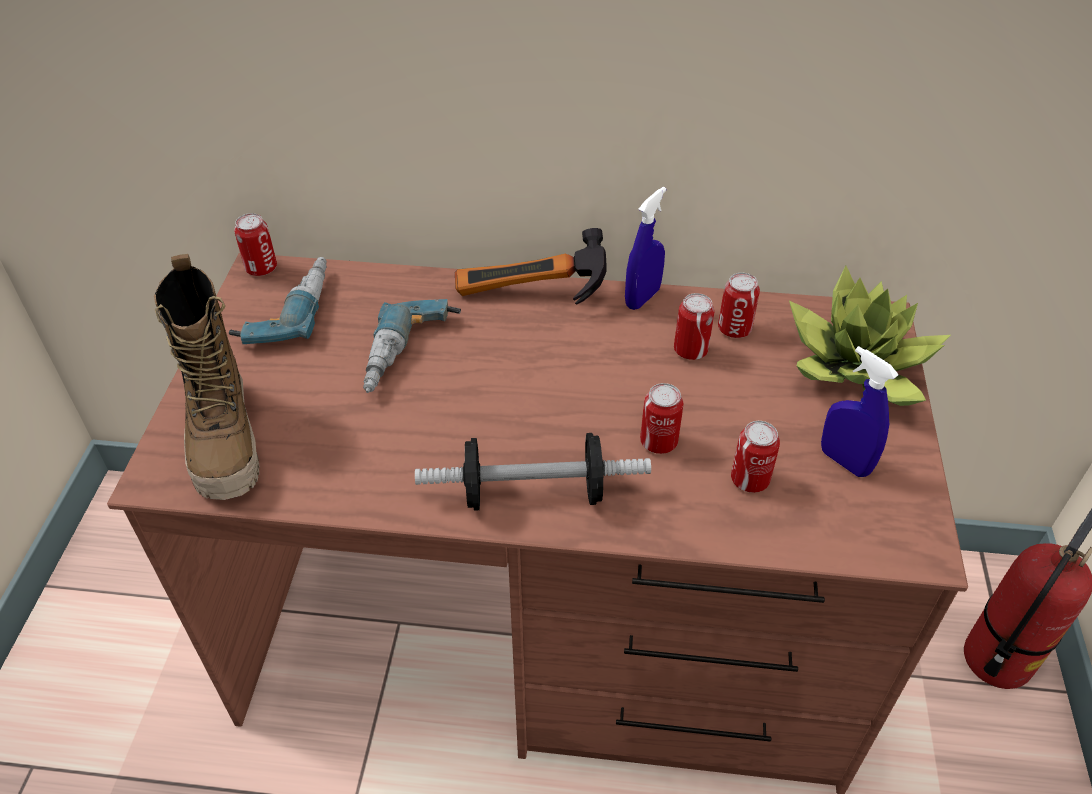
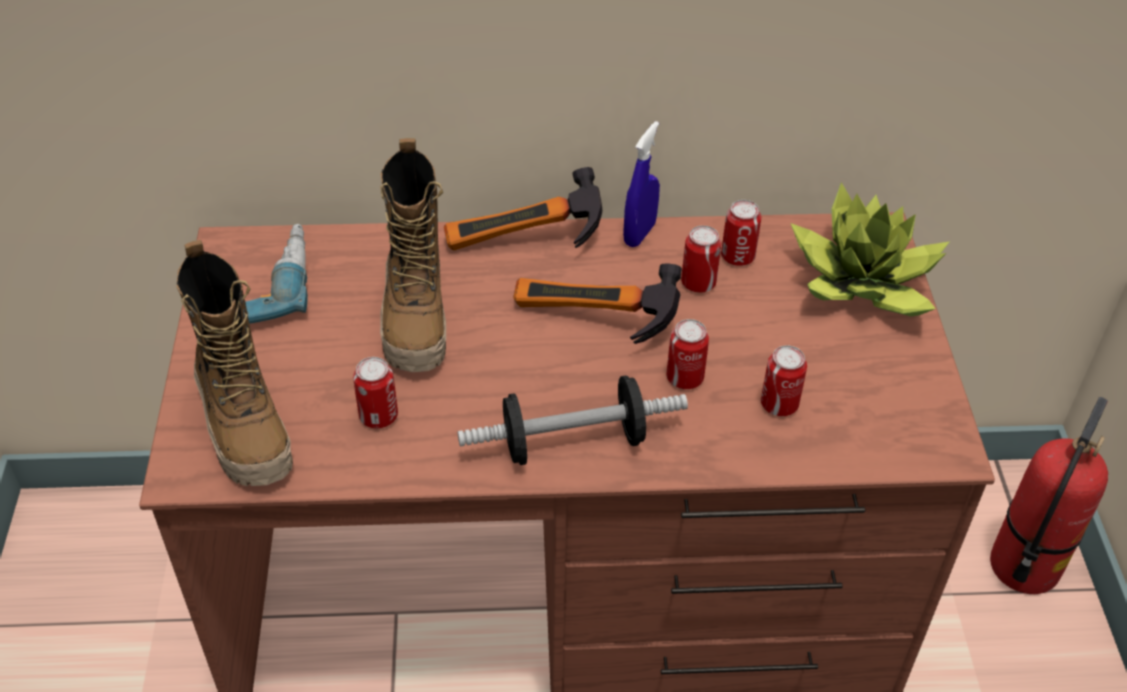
camera: 10 degrees left, 0 degrees up
(261, 268) = (230, 242): can -> can (378, 416)
(411, 356) = (416, 319): power drill -> boot
(578, 379) = (592, 324): none -> hammer
(844, 461) = (865, 376): blue spray bottle -> none

